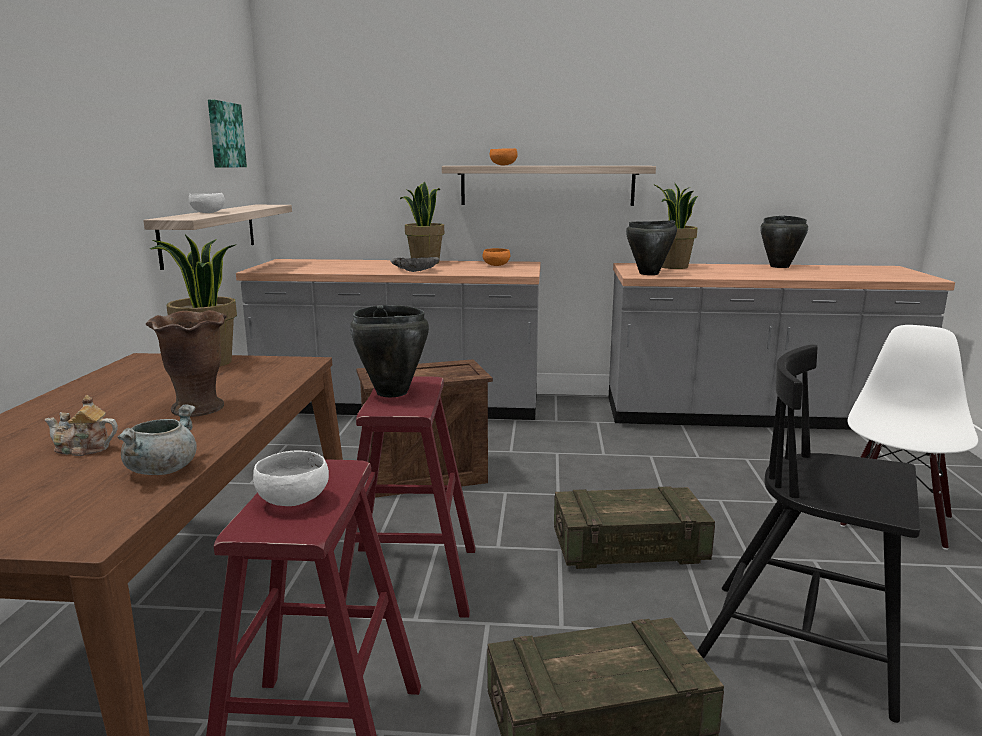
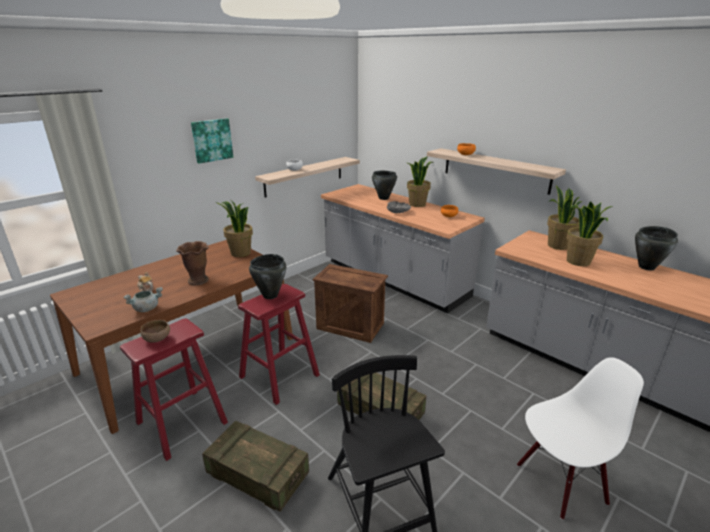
camera: 40 degrees right, 10 degrees up
(224, 135) = (323, 124): picture -> picture (211, 140)
(294, 500) = (158, 338): white bowl -> brown bowl
(649, 273) = (522, 249): black cooking pot -> black cooking pot (383, 198)
(721, 272) = (578, 261): none -> potted plant

